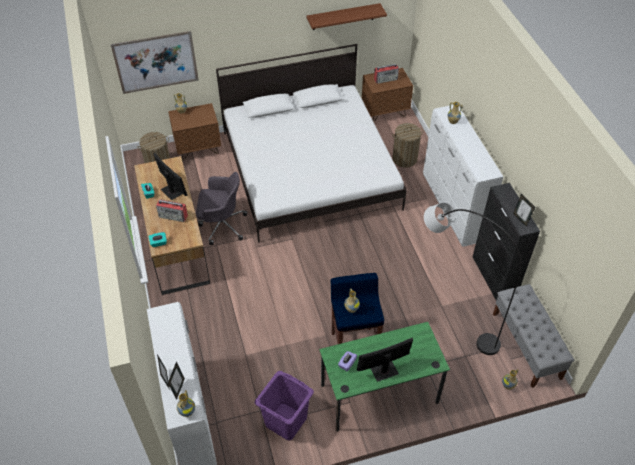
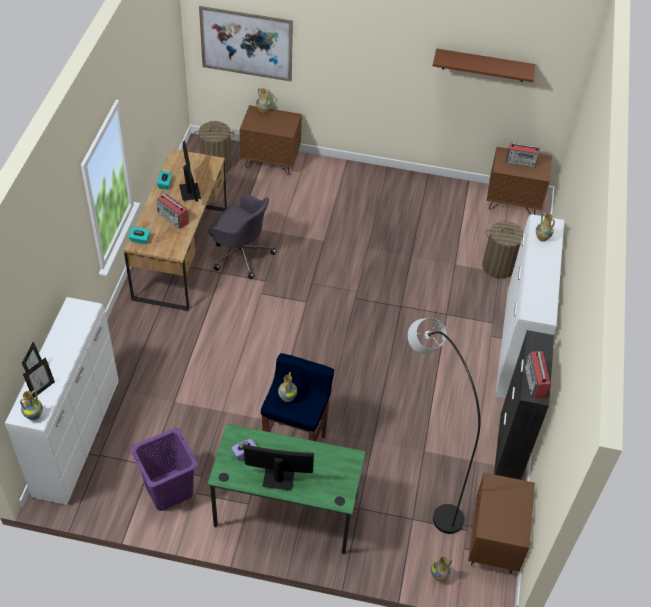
camera: 25 degrees right, 0 degrees up
(310, 170) = (378, 234): white bed -> none
(521, 219) = (535, 382): picture frame -> radio
(526, 346) = (493, 543): grey bench -> brown nightstand

